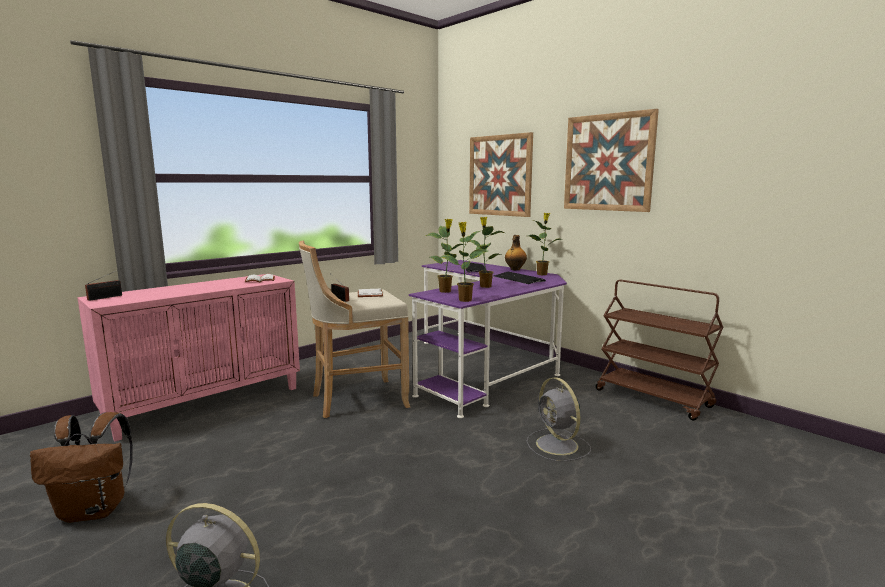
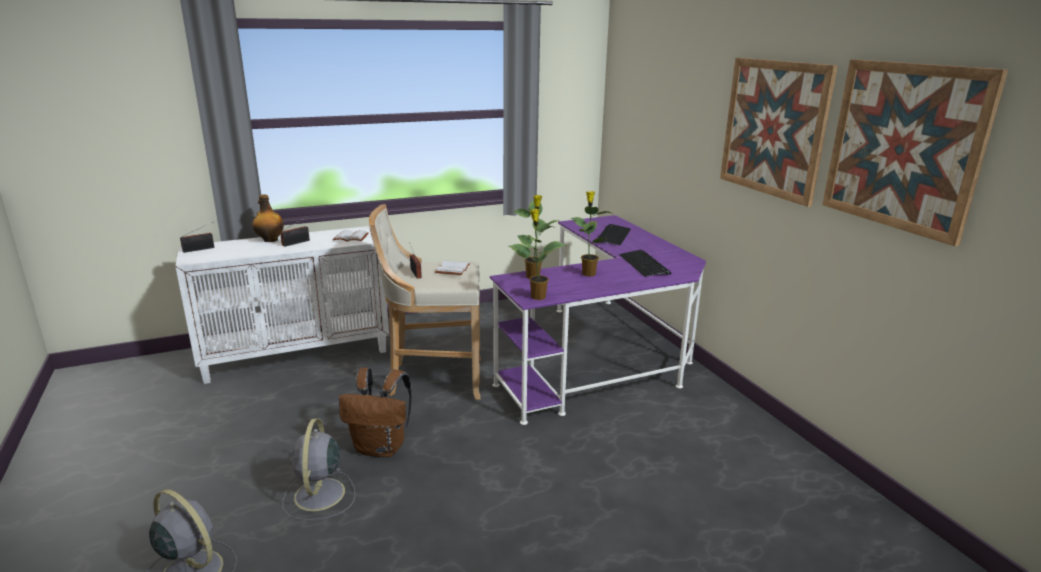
camera: 20 degrees right, 10 degrees up
(95, 510) = (155, 454): brown backpack -> brown backpack (381, 448)
(207, 403) = (297, 355): pink cabinet -> white cabinet
(210, 286) = (297, 242): none -> radio
(500, 175) = (661, 118): picture -> picture (903, 147)
(515, 269) = (661, 244): bottle -> bottle (270, 240)
(542, 274) = (685, 258): potted plant -> none
(558, 446) = (601, 486): grey fan -> grey fan (319, 496)
(654, 398) = (775, 446): brown cart -> none

